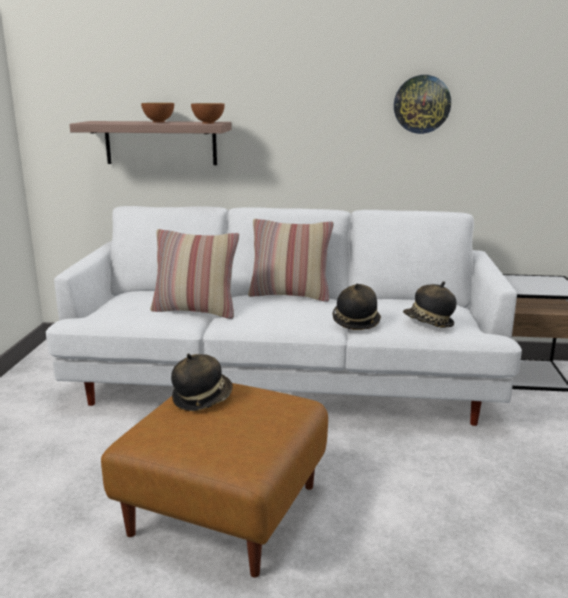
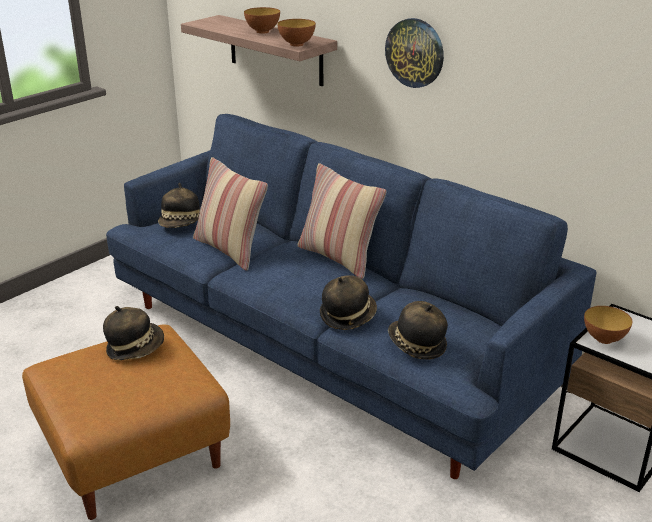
camera: 35 degrees right, 10 degrees up
(126, 305) = (181, 225): none -> hat
(283, 383) = (326, 348): white sofa -> blue sofa
(421, 104) = (537, 60): wall clock -> wall clock (415, 53)
(525, 288) = (604, 339): none -> bowl

